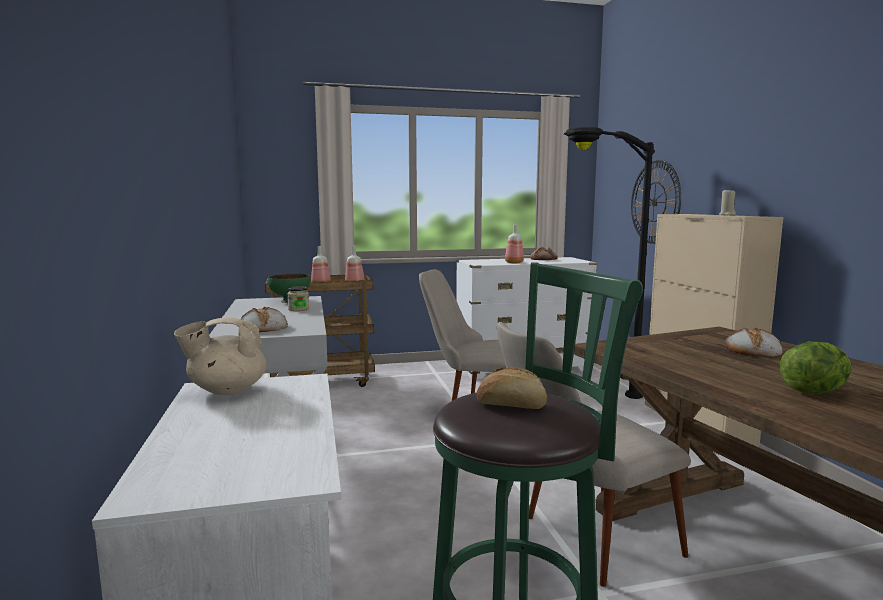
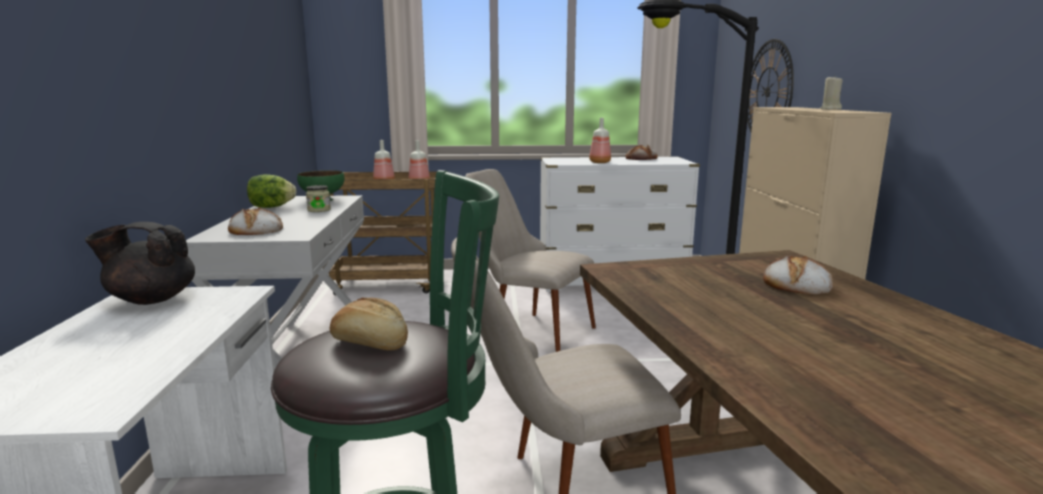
camera: 10 degrees right, 5 degrees up
(226, 390) = (151, 299): beige teapot -> black teapot
(814, 391) = (818, 347): lettuce -> lettuce (271, 207)

